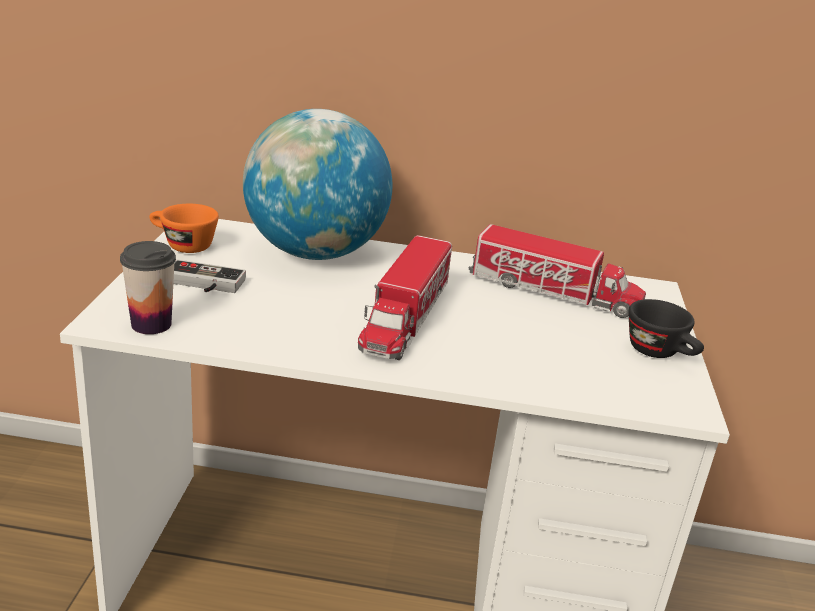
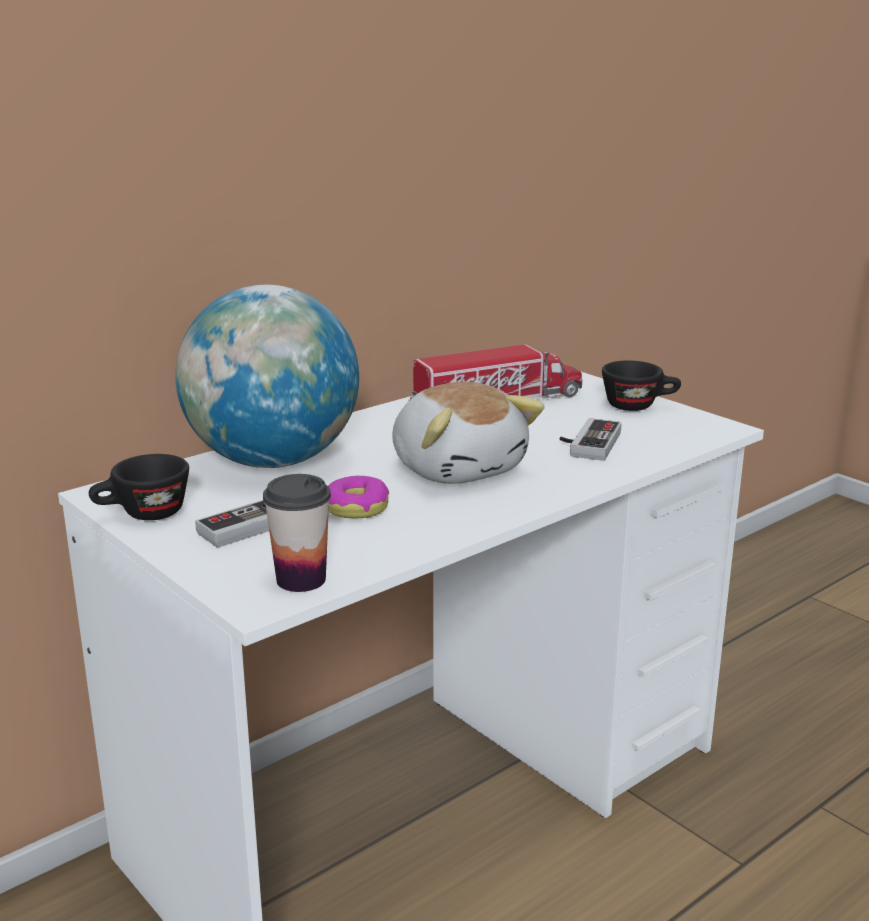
camera: 45 degrees left, 5 degrees down
(182, 245) = (143, 515): orange cup -> black cup
(283, 304) = (356, 507): none -> donut
(405, 318) = (458, 468): toy truck -> plush toy
(539, 355) = (587, 443): none -> game controller

